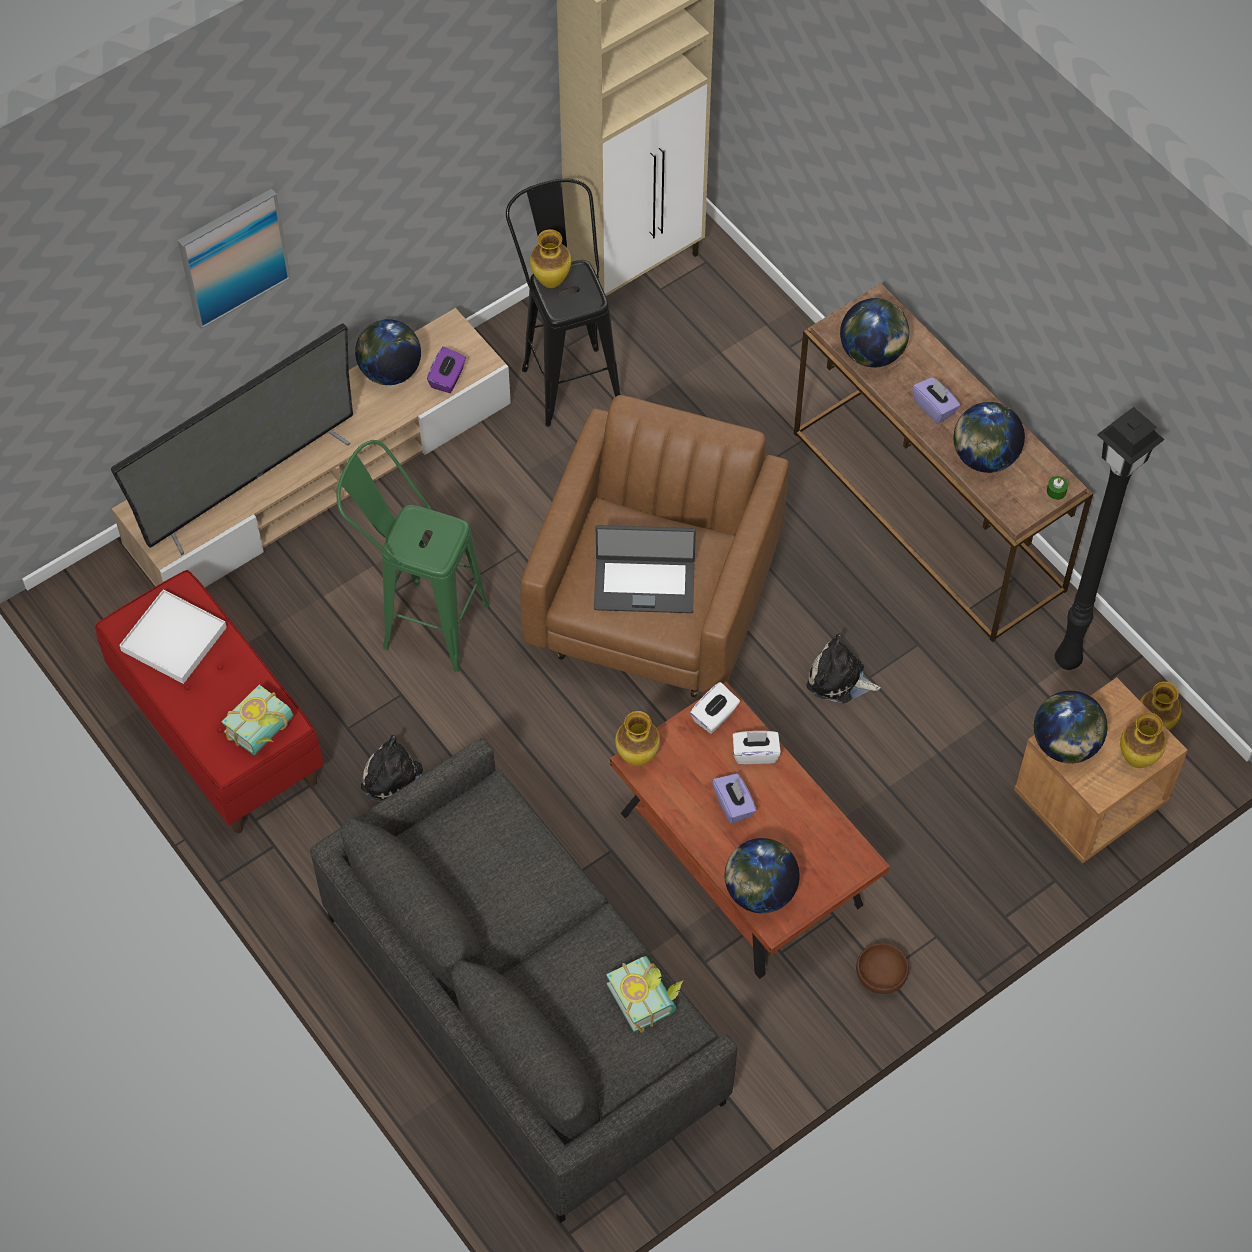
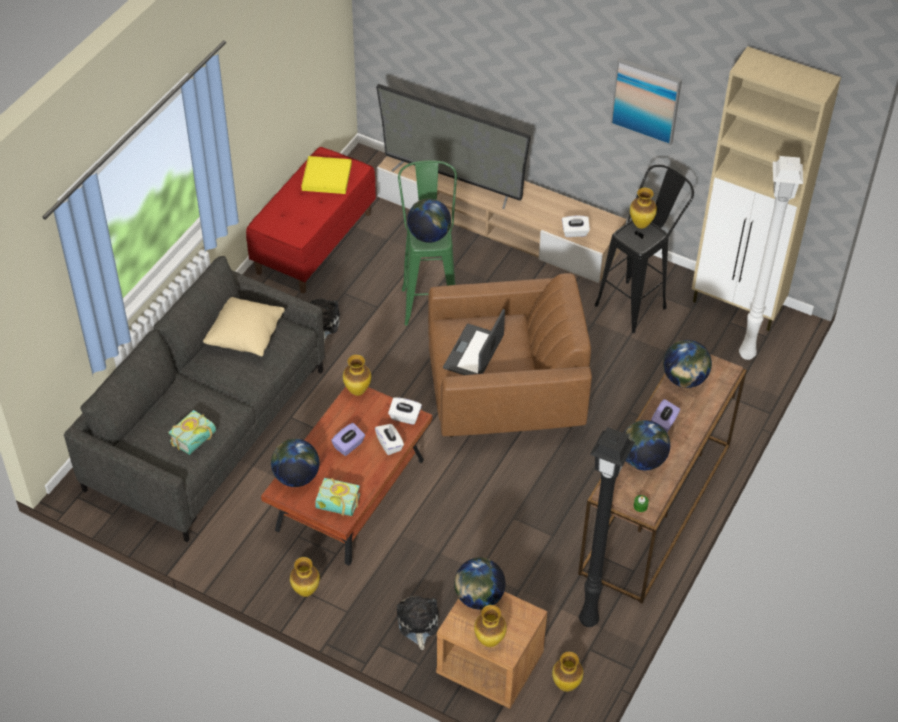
camera: 65 degrees right, 10 degrees down
(173, 639) = (326, 177): white tray -> yellow tray
(233, 257) = (510, 52): picture -> picture (646, 100)
(264, 732) = (289, 231): book -> book (336, 507)
(390, 372) = (563, 208): globe -> globe (429, 236)
(447, 378) = (575, 232): purple tissue box -> white tissue box
(472, 863) = (245, 337): none -> beige pillow
(644, 584) = (474, 352): laptop -> laptop turned 45 degrees clockwise
(723, 297) = (746, 353): none -> white floor lamp
(839, 679) = (502, 503): plush toy -> plush toy (417, 624)
(881, 976) = (305, 592): brown bowl -> vase

